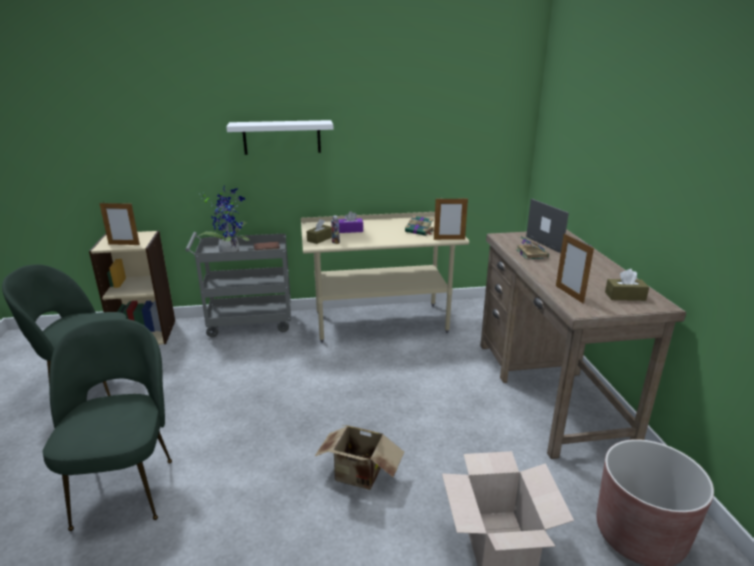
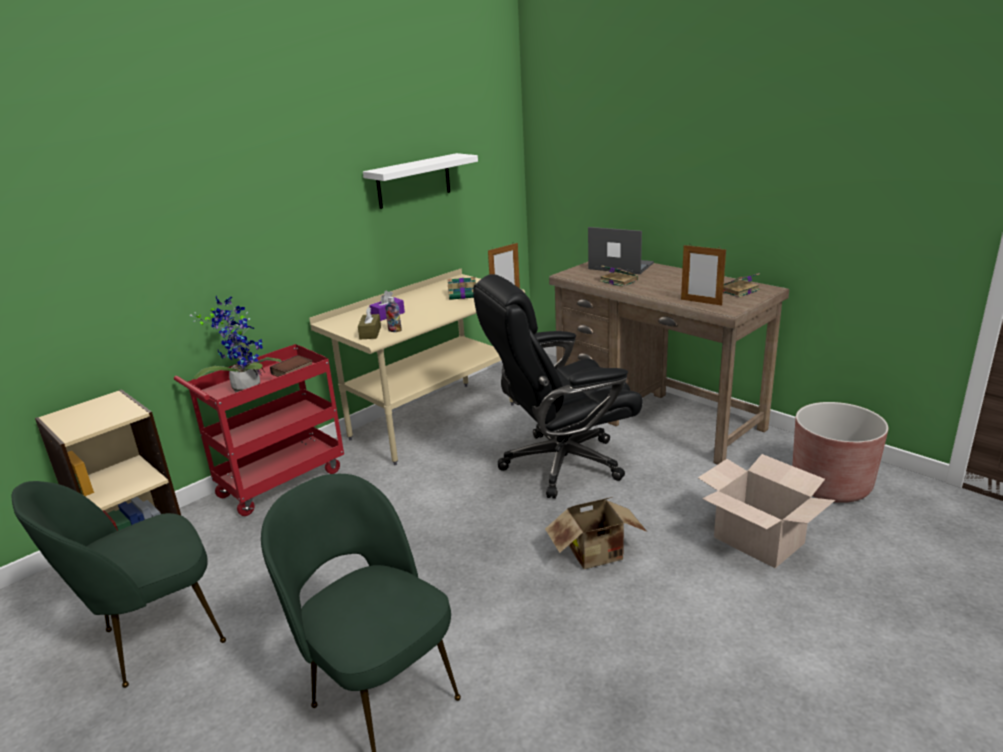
camera: 35 degrees left, 0 degrees up
(124, 244) = (103, 419): picture frame -> none
(248, 326) = (278, 485): grey cart -> red cart
(282, 137) = (271, 214): white shelf -> white shelf (414, 181)
(424, 392) = (562, 463): none -> black office chair
(625, 296) = (738, 291): brown tissue box -> book

